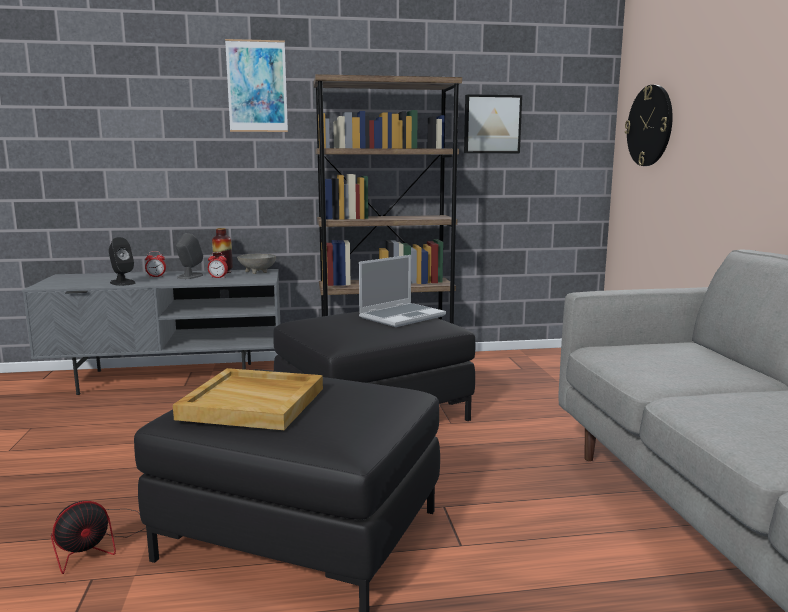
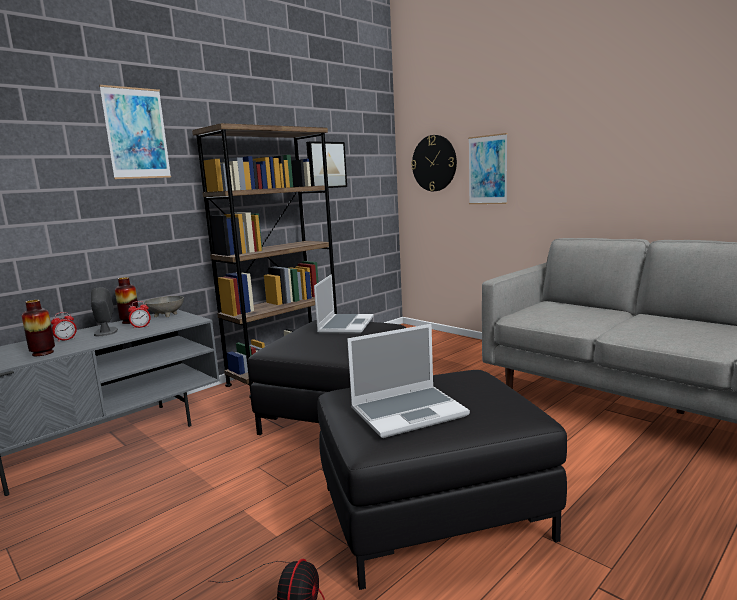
camera: 35 degrees left, 0 degrees up
(122, 282) = (43, 353): black speaker -> vase
(254, 403) = (409, 412): beige tray -> laptop
(703, 137) = (487, 170): none -> picture

